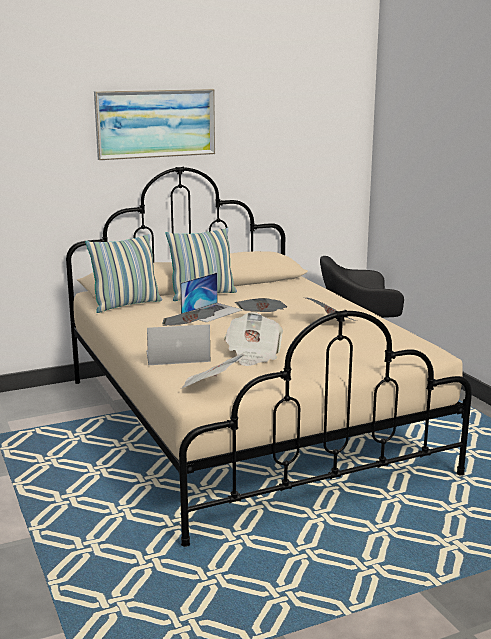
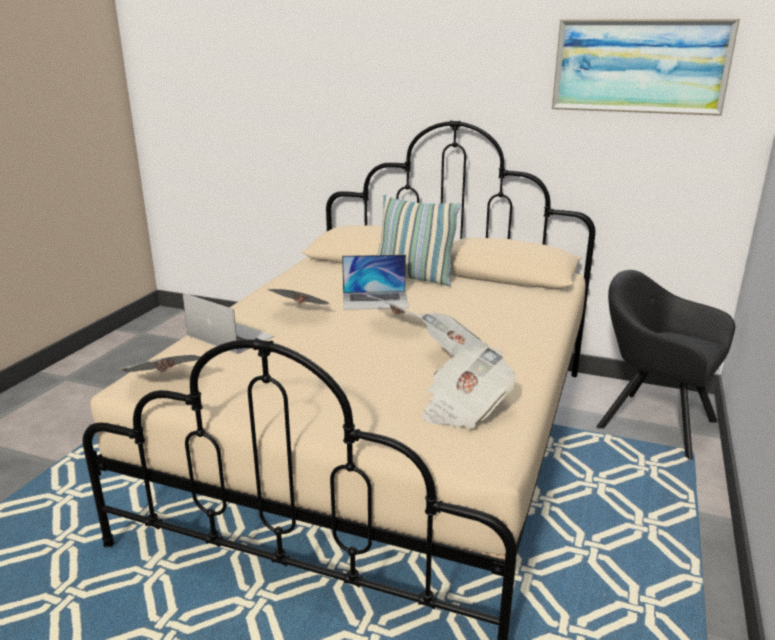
camera: 45 degrees right, 5 degrees up
(126, 305) = (327, 268): pillow -> none
(156, 123) = (435, 64): picture -> picture (639, 66)
(253, 355) = (289, 364): newspaper -> newspaper (464, 409)

